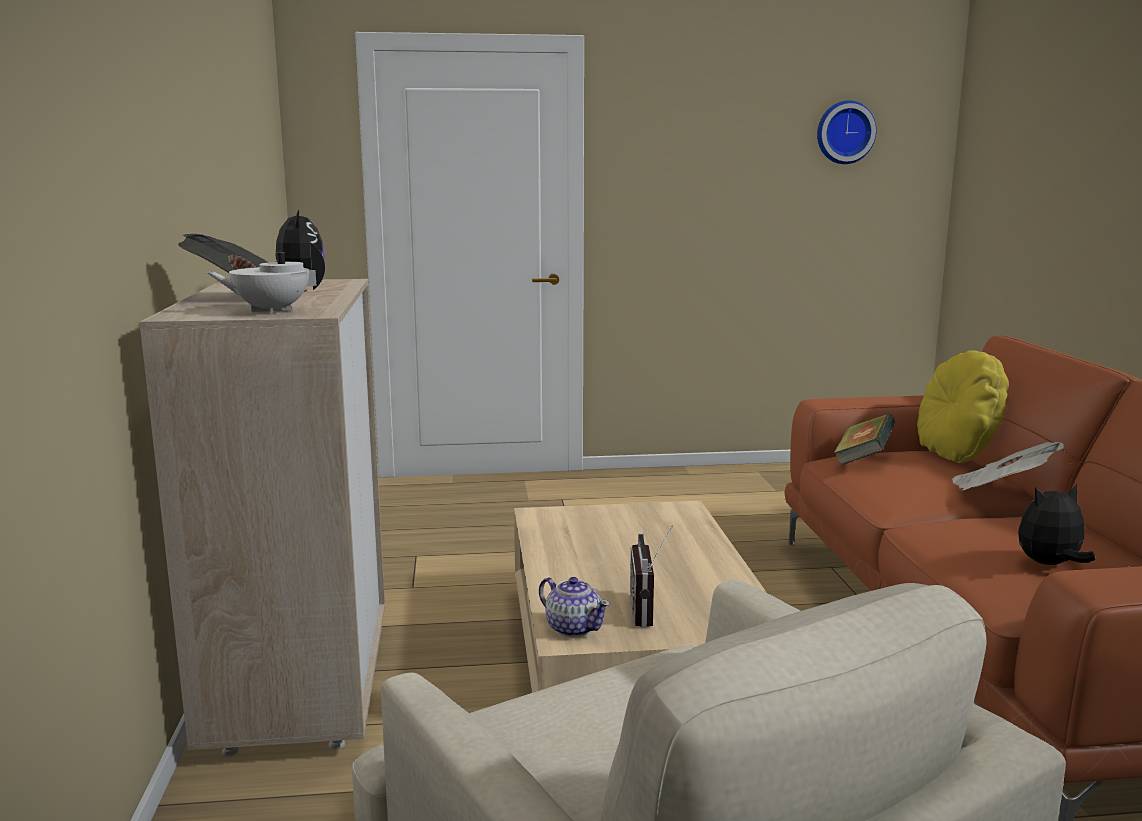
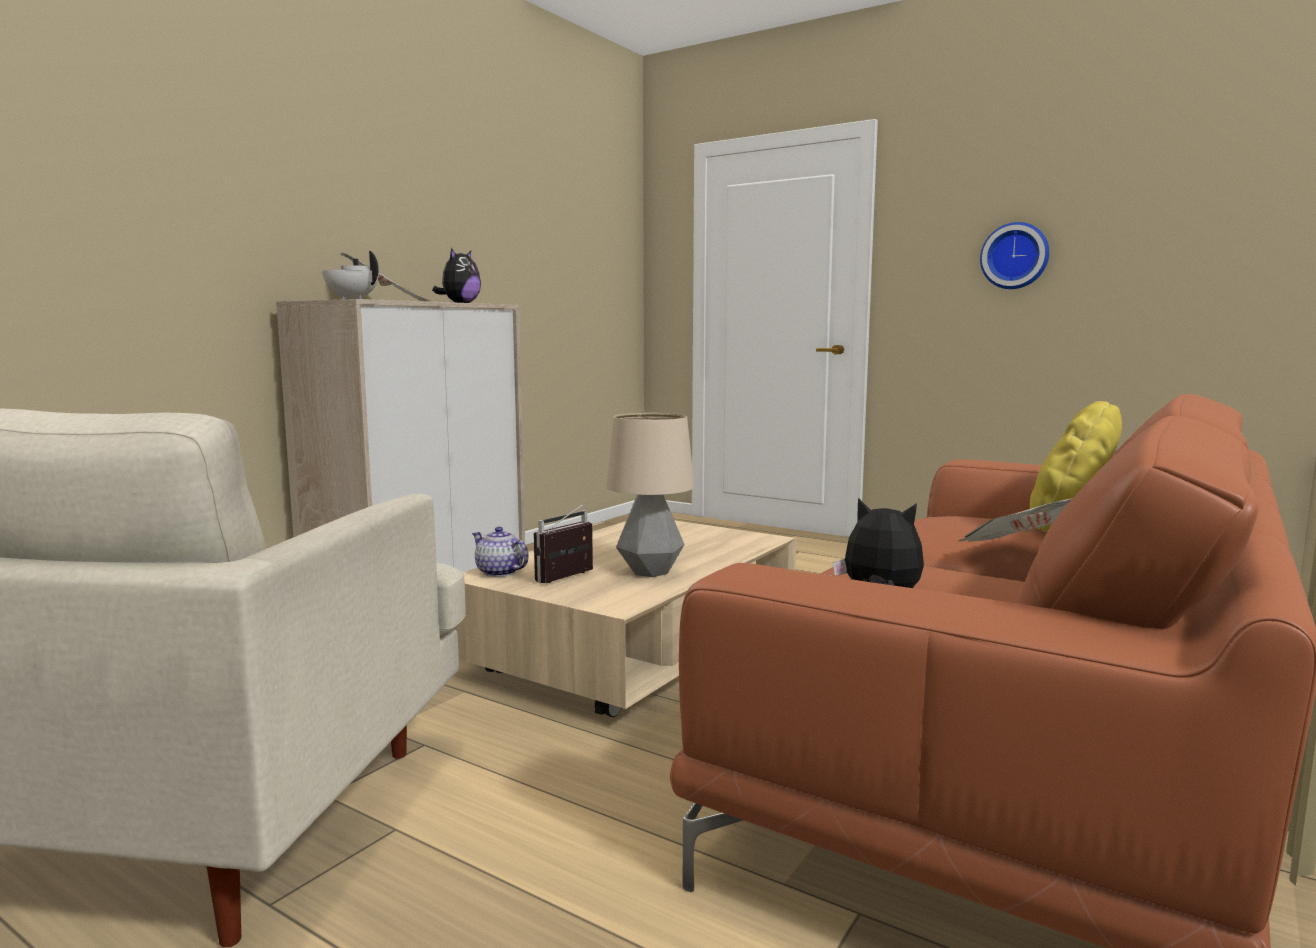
camera: 40 degrees right, 5 degrees down
(573, 628) = (499, 572): teapot -> teapot turned 135 degrees clockwise
(692, 579) = (649, 572): none -> table lamp
(844, 132) = (1172, 186): wall clock -> wall clock (1015, 256)
(862, 459) = (952, 517): book -> none

